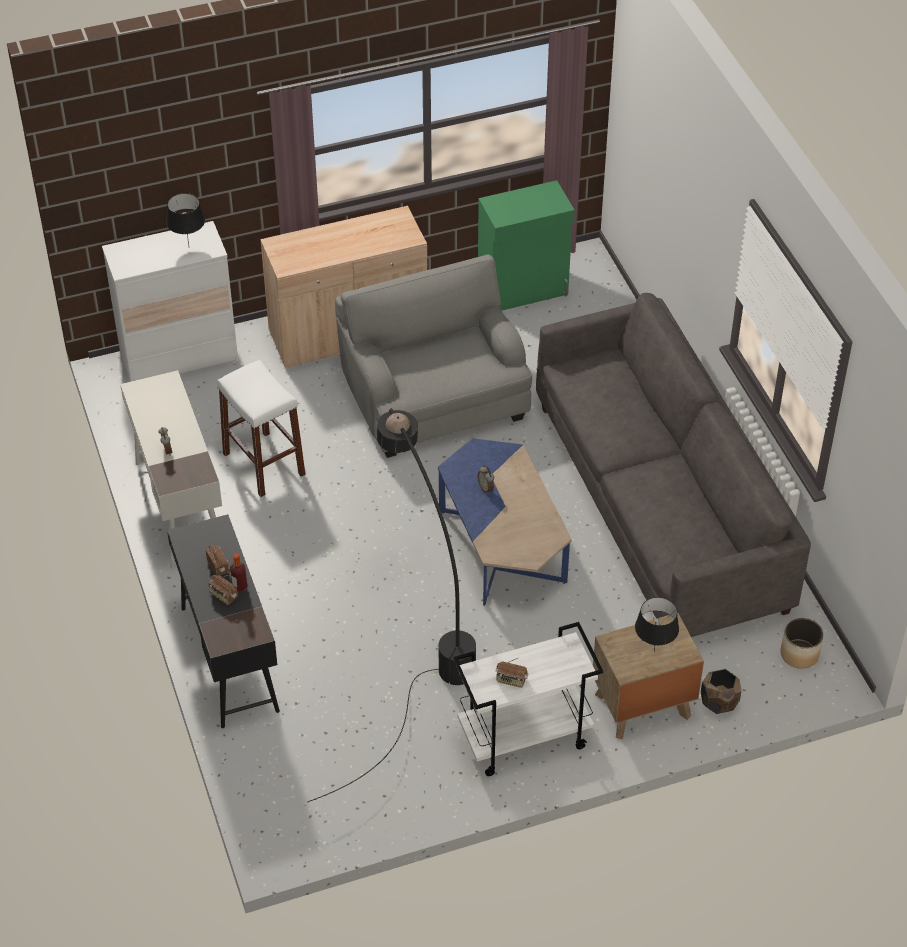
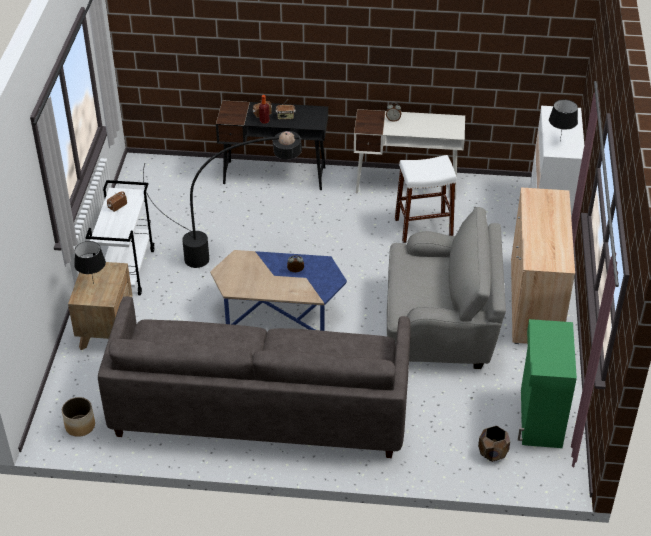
camera: 115 degrees right, 5 degrees down
(719, 702) = (78, 367): brown planter -> brown planter (493, 453)

